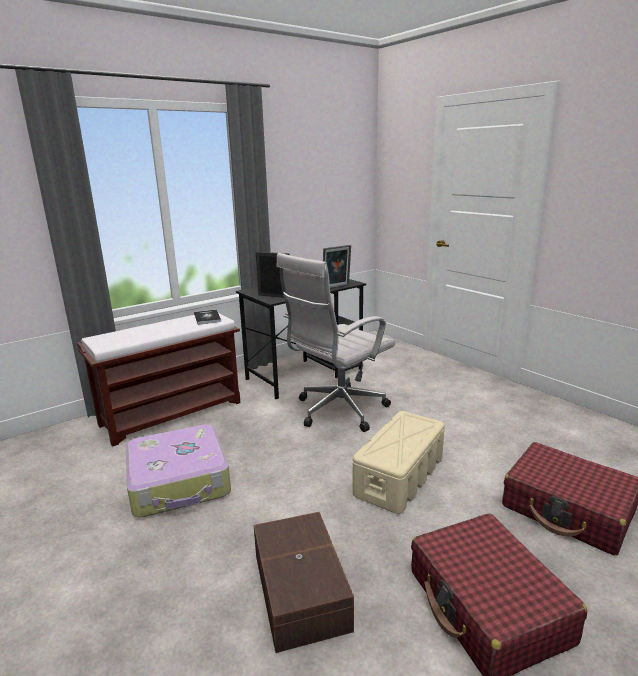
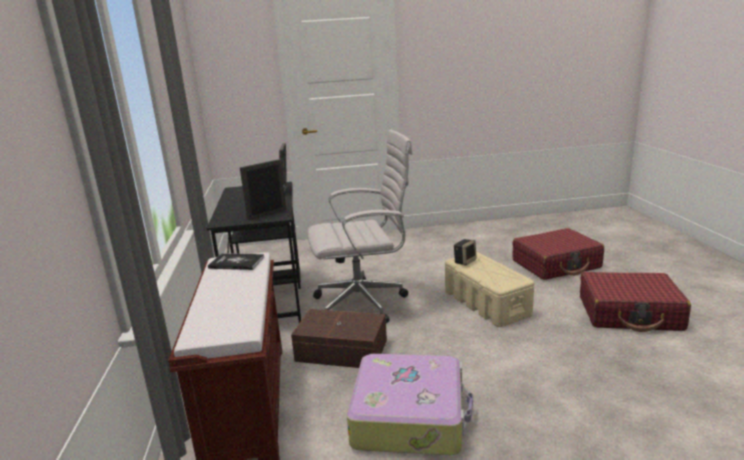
camera: 60 degrees left, 0 degrees up
(299, 592) = (598, 376): brown storage box -> brown storage box (342, 351)
(337, 411) = (364, 303): white office chair -> white office chair turned 90 degrees counterclockwise
(408, 421) = (465, 261): none -> speaker

